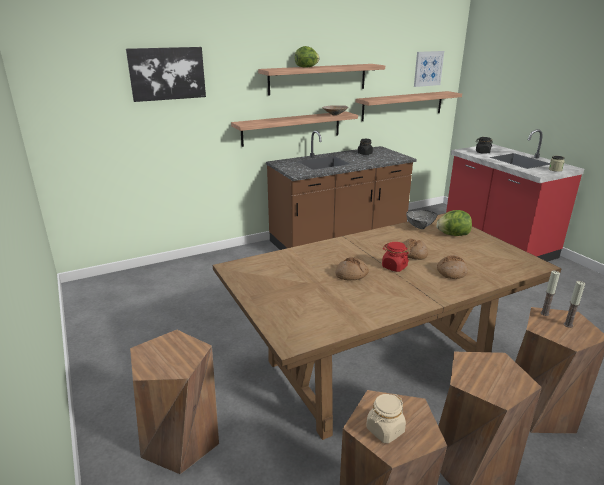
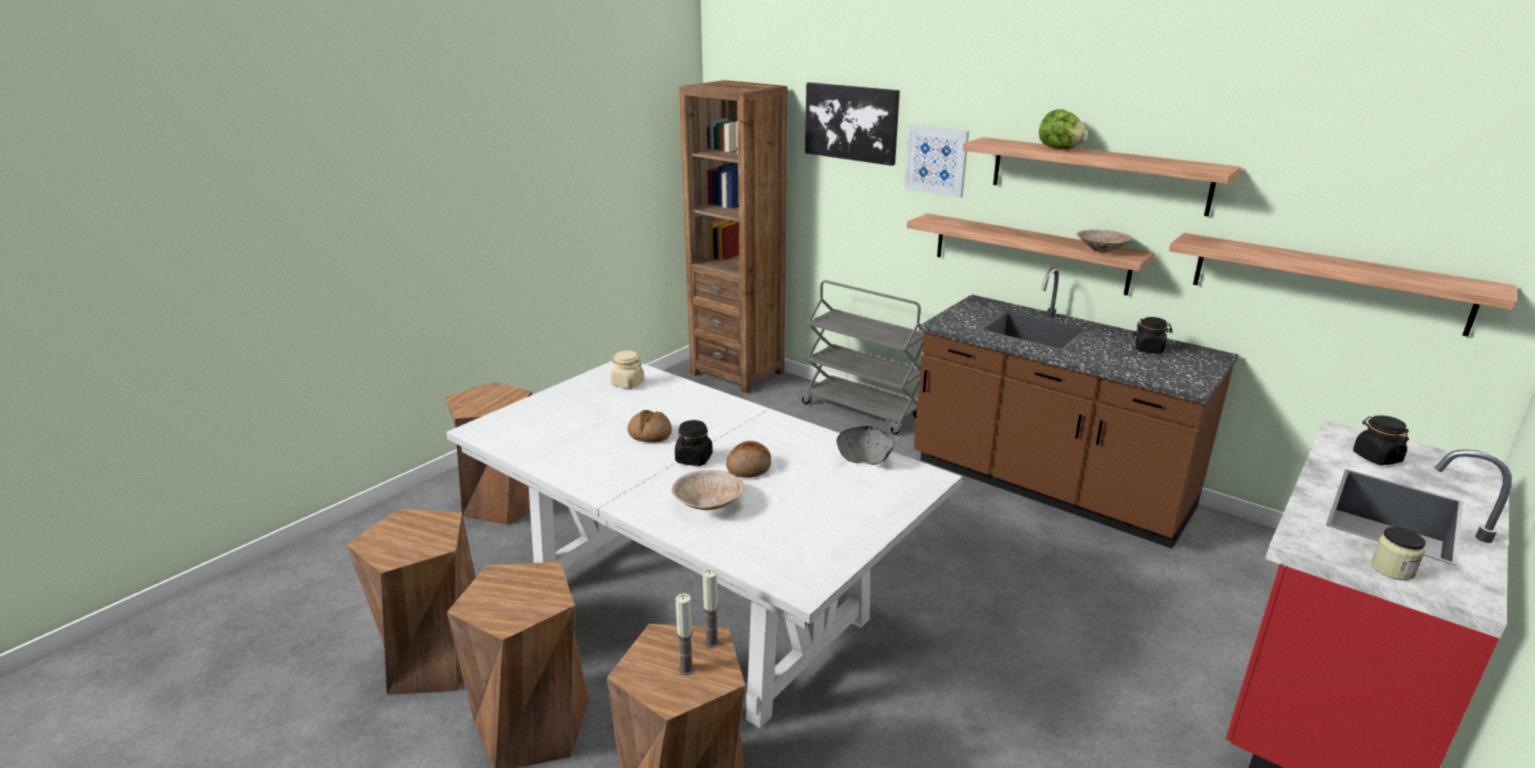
camera: 65 degrees right, 0 degrees up
(117, 282) = (737, 373): none -> brown bookcase
(221, 257) = (862, 411): none -> grey cart
(376, 366) = (696, 604): brown dining table -> white dining table
(385, 430) = (398, 532): beige jar -> beige jar (627, 384)
(394, 267) = (694, 459): red jar -> black jar
(428, 68) = (1438, 209): picture -> picture (936, 160)
(451, 272) = (709, 504): bread -> beige bowl
(453, 235) = (861, 493): lettuce -> none

